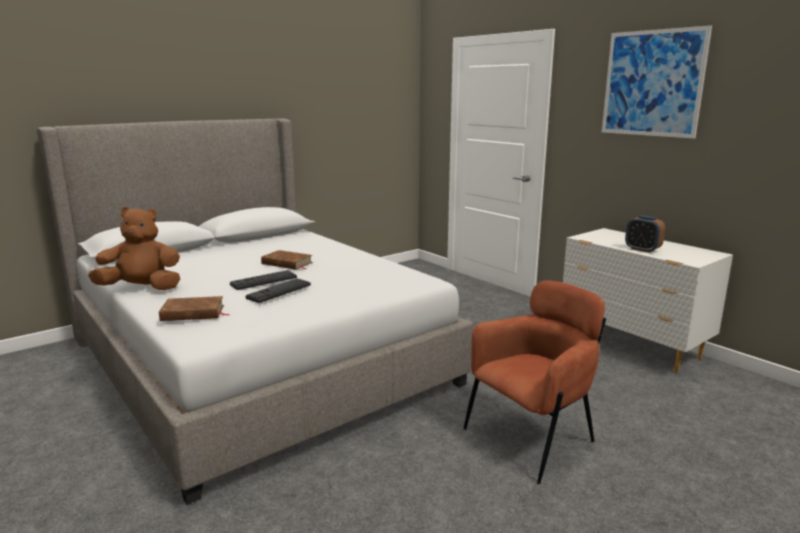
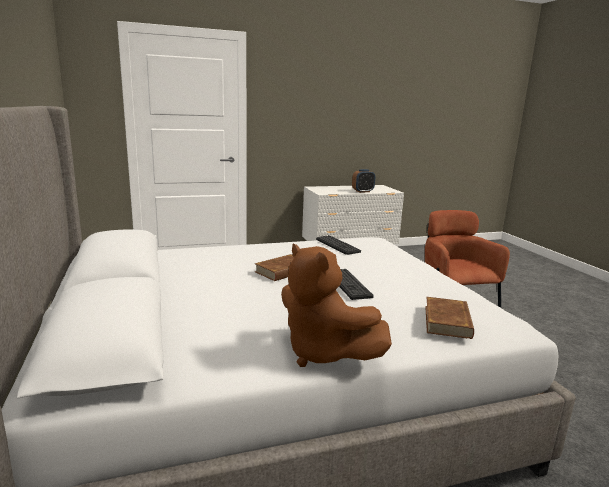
camera: 70 degrees left, 0 degrees up
(142, 288) = (323, 353): brown plush toy -> brown plush toy turned 60 degrees counterclockwise
(279, 291) = (388, 281): keyboard -> keyboard (337, 245)
(652, 83) = (329, 83): picture -> none

